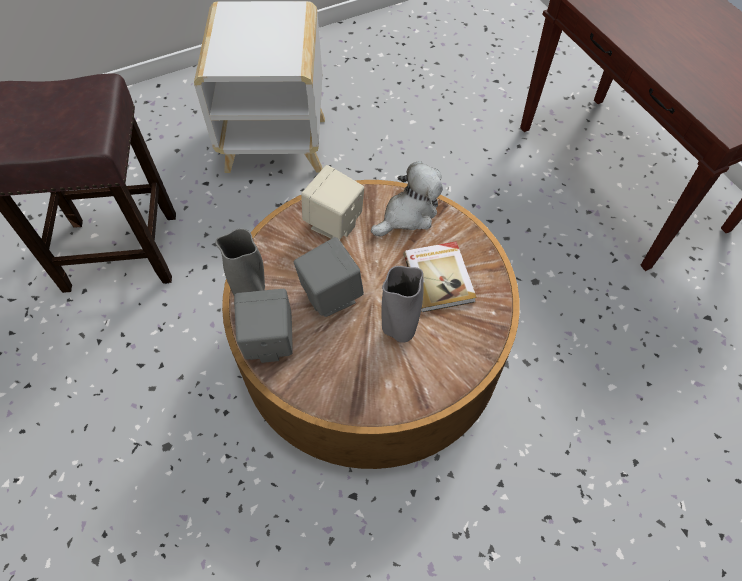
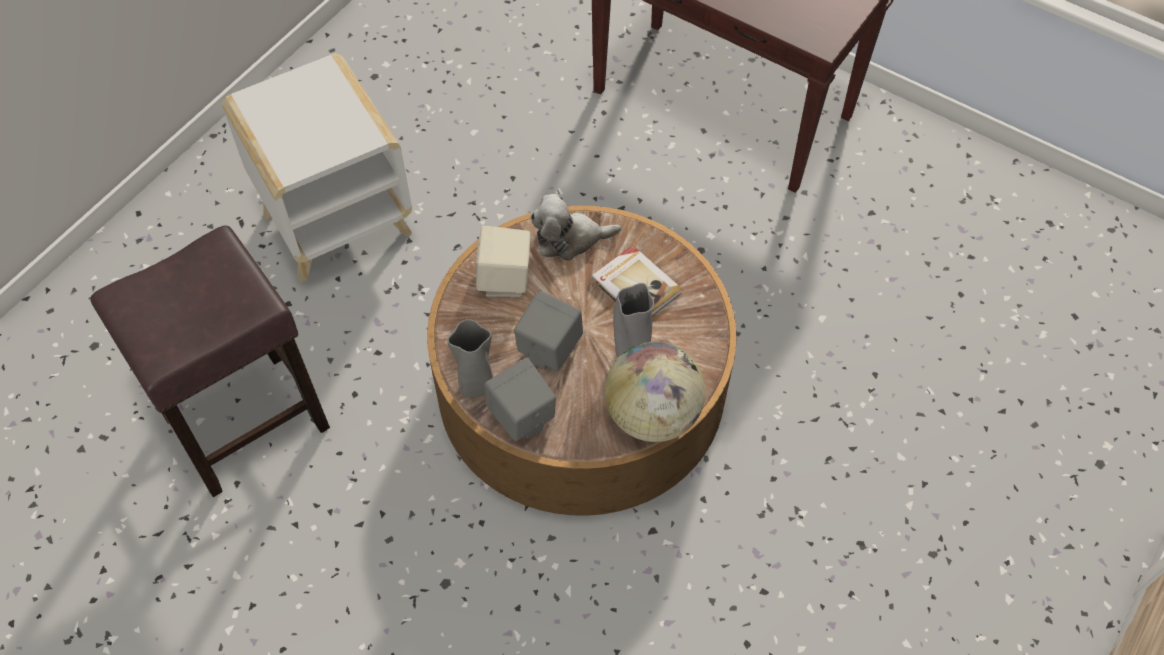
camera: 30 degrees left, 0 degrees up
(381, 397) = (652, 414): none -> globe
(409, 214) = (570, 239): plush toy -> plush toy turned 120 degrees counterclockwise

